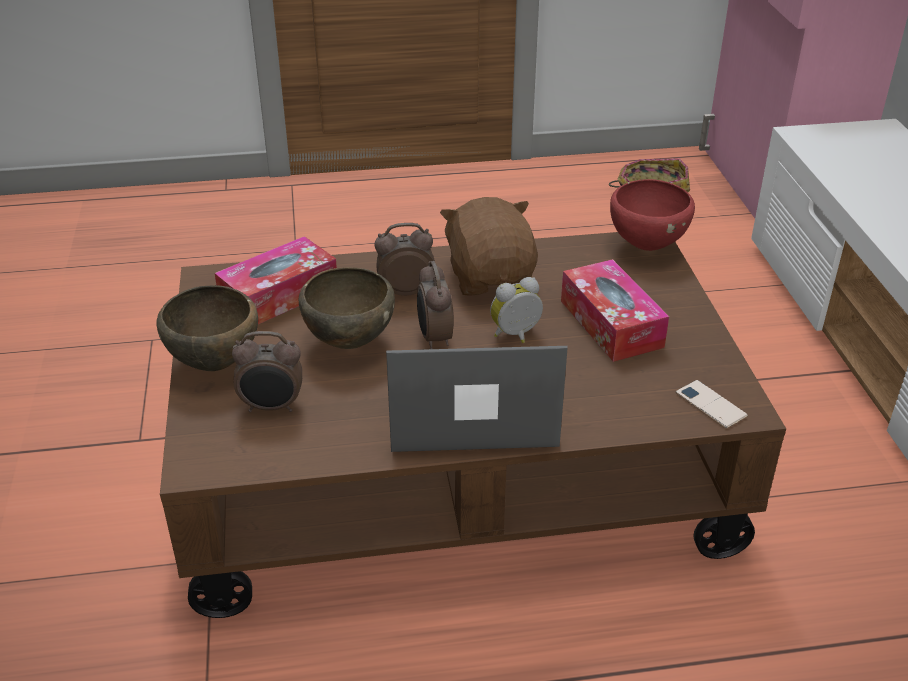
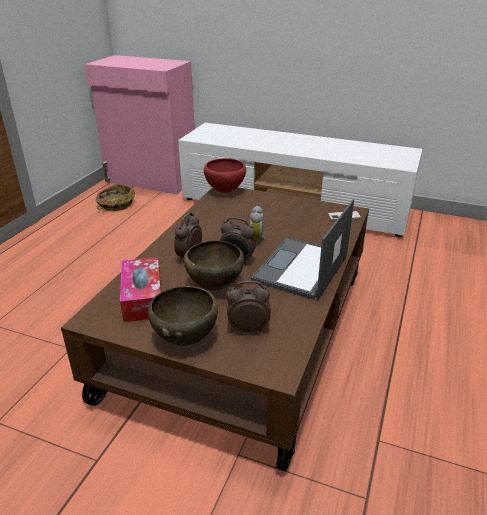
camera: 60 degrees left, 5 degrees down
(272, 407) = (248, 329): alarm clock -> alarm clock turned 120 degrees counterclockwise
(491, 277) = (204, 231): brown plush toy -> none
(611, 324) = (271, 217): tissue box -> none

